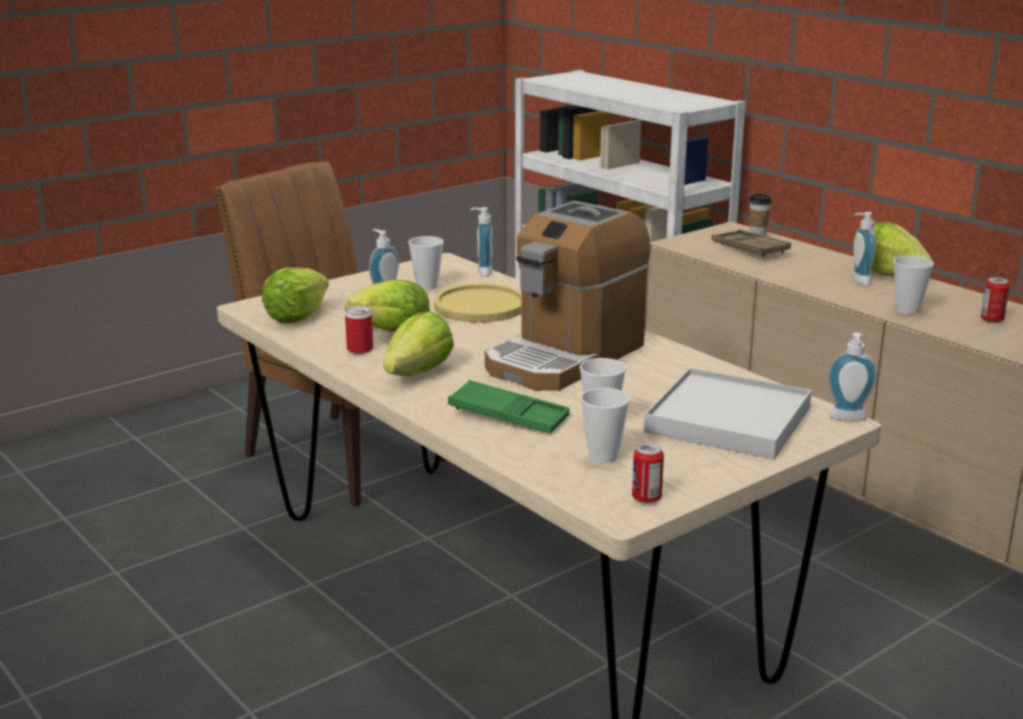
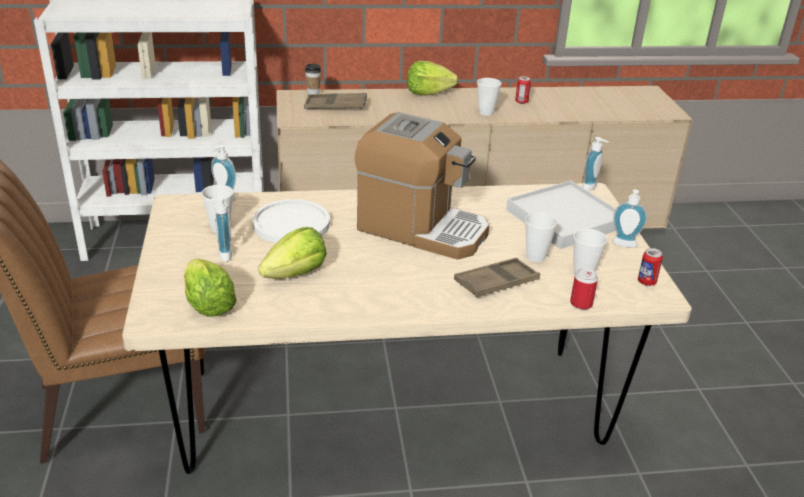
camera: 60 degrees left, 10 degrees up
(360, 349) = (317, 299): can -> can (581, 304)
(418, 373) = (390, 290): lettuce -> none
(480, 306) = (291, 223): yellow plate -> white plate
(508, 415) = (496, 283): green tray -> brown tray
(565, 357) = (421, 229): coffee machine -> coffee machine turned 45 degrees counterclockwise
(857, 281) = (428, 104): soap dispenser -> soap dispenser (624, 245)

